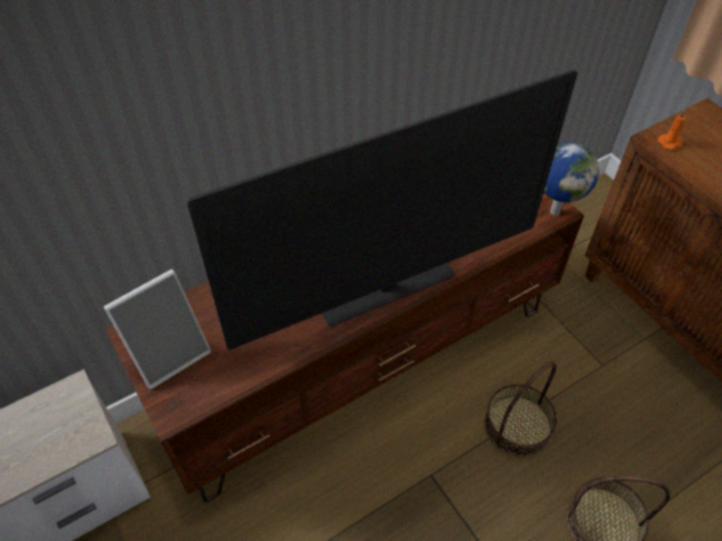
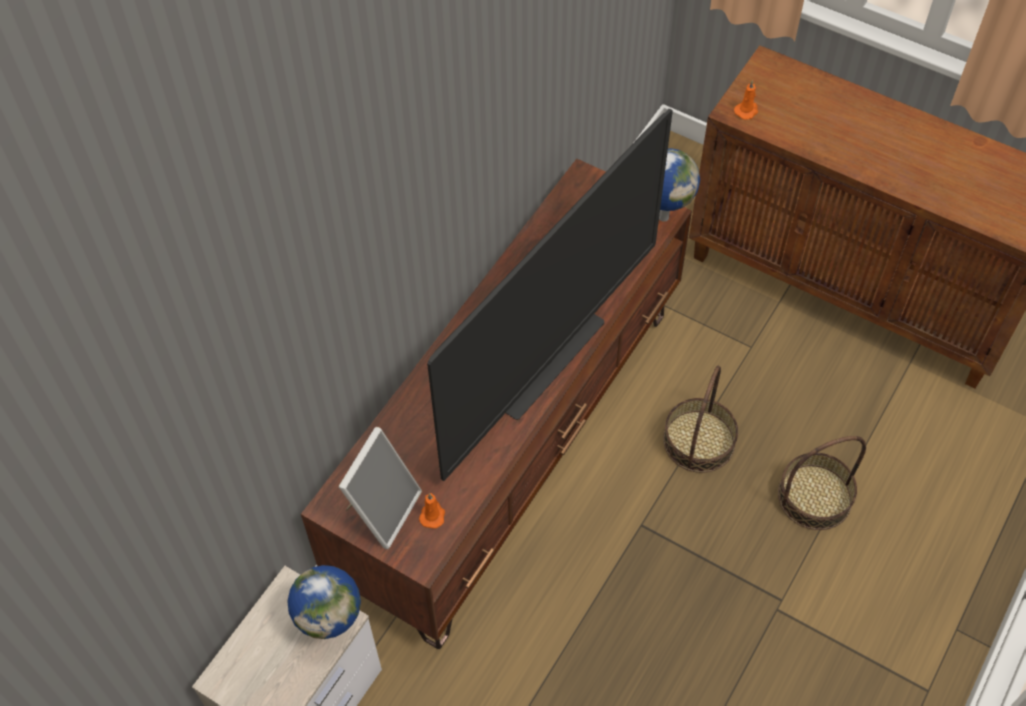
camera: 25 degrees left, 5 degrees up
(83, 439) = (333, 627): none -> globe
(207, 377) = (432, 515): none -> orange candle

